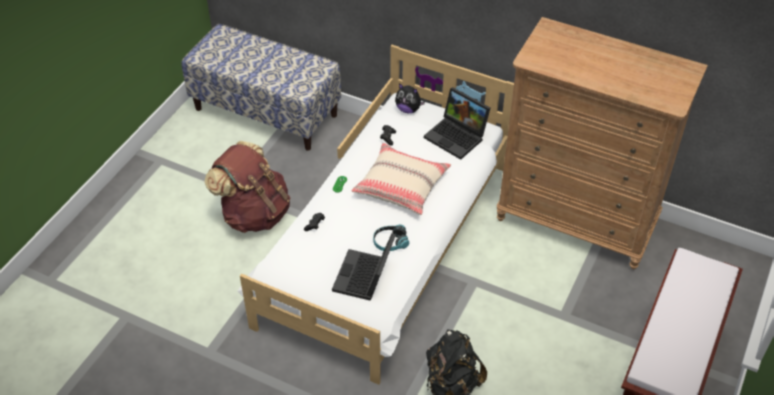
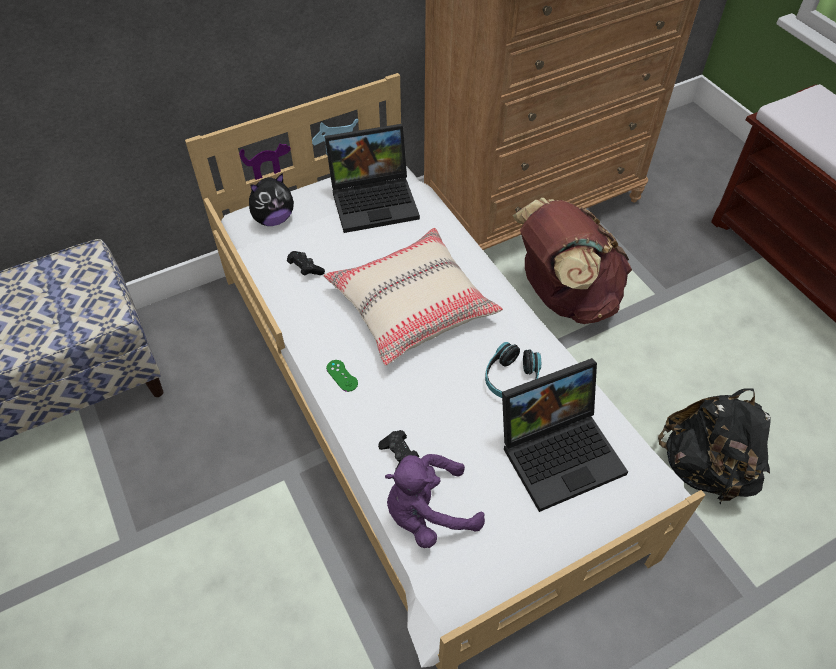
camera: 55 degrees left, 5 degrees up
(254, 213) = (212, 541): brown backpack -> brown backpack (564, 296)
(296, 248) = (428, 513): none -> purple plush toy
(365, 278) = (560, 450): laptop -> laptop turned 75 degrees counterclockwise

